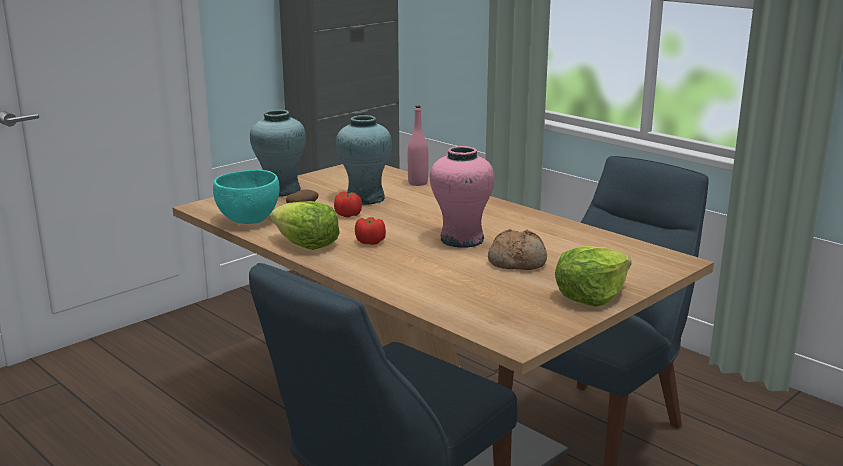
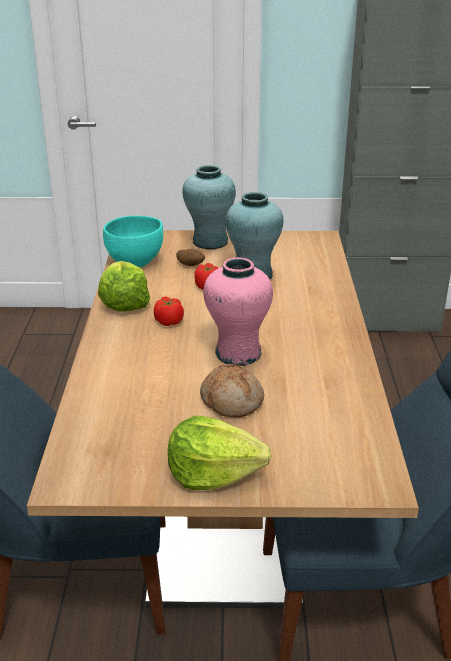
camera: 45 degrees right, 10 degrees up
(418, 183) = (326, 275): pink bottle -> none

